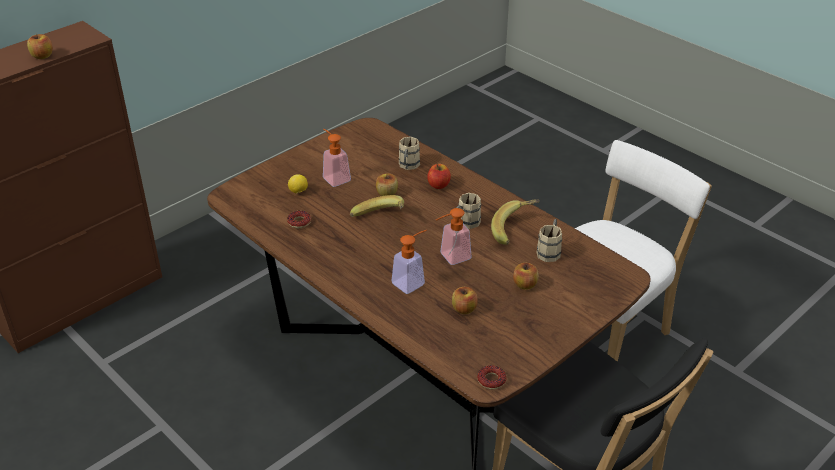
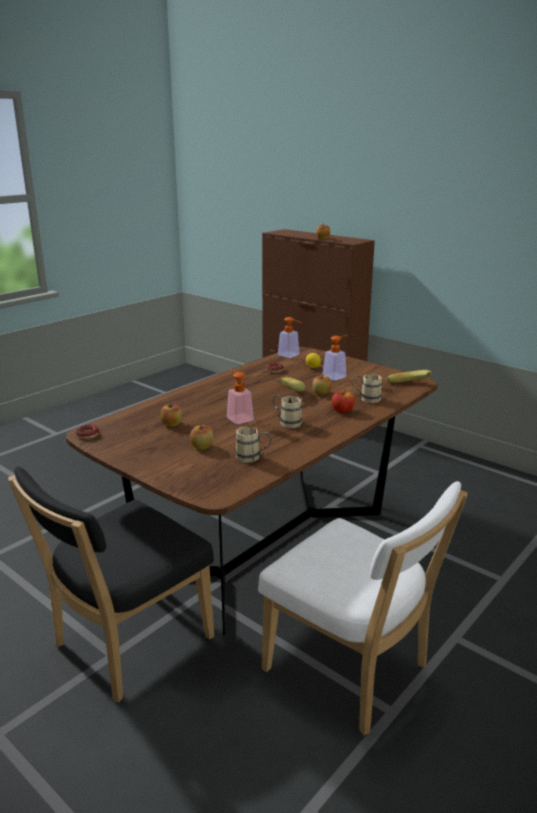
camera: 85 degrees right, 15 degrees down
(412, 281) = (206, 406): soap dispenser -> soap dispenser (291, 356)
(515, 231) = (281, 442): banana -> banana (410, 386)

